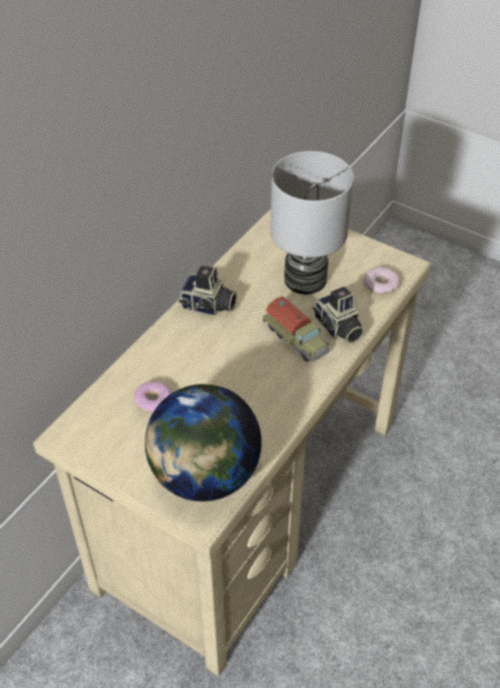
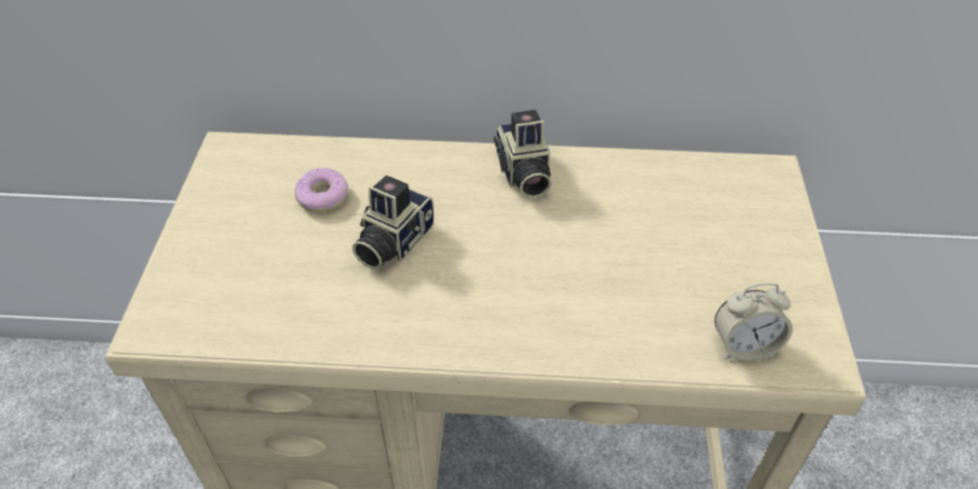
camera: 60 degrees right, 0 degrees up
(204, 475) = (224, 298): globe -> none
(296, 339) = (535, 290): toy truck -> none
(305, 279) = (663, 249): grey table lamp -> none
(338, 328) = (597, 330): camera -> camera (392, 242)
(381, 284) = (744, 346): donut -> alarm clock

